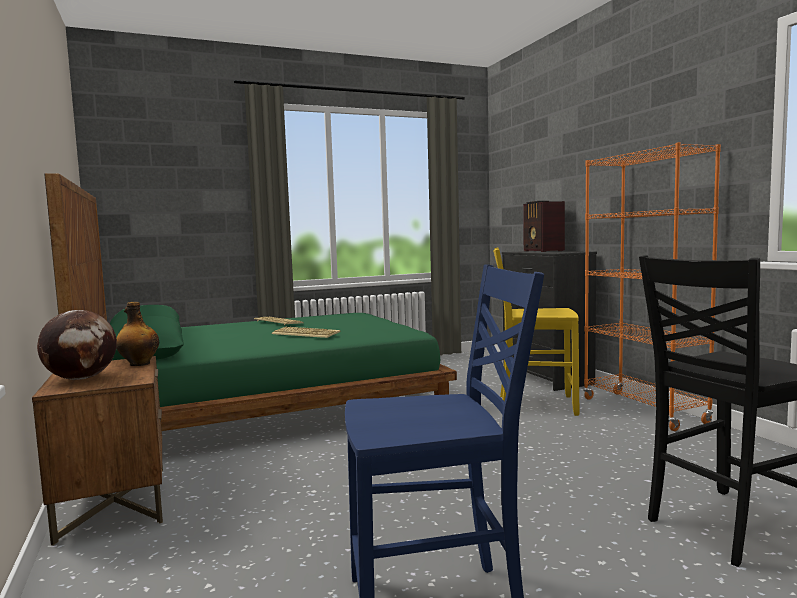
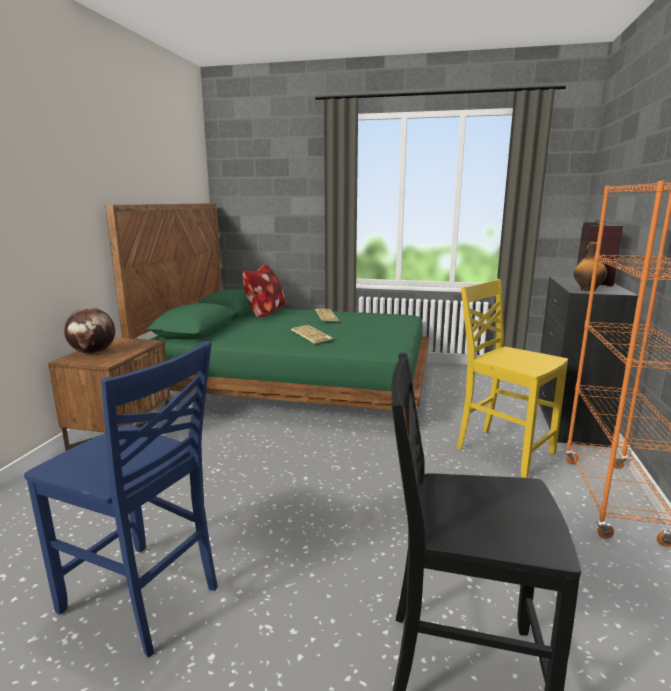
camera: 35 degrees right, 10 degrees up
(139, 364) = (140, 347): bottle -> bottle (587, 289)
(196, 329) = (264, 313): none -> pillow

